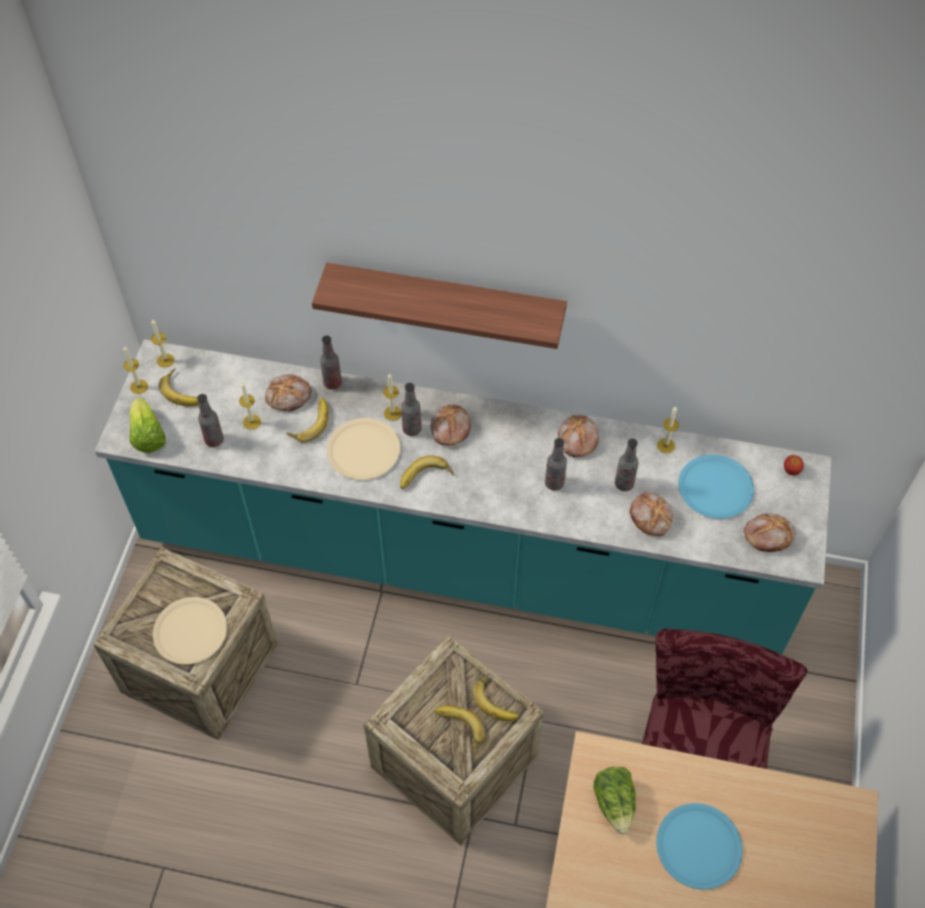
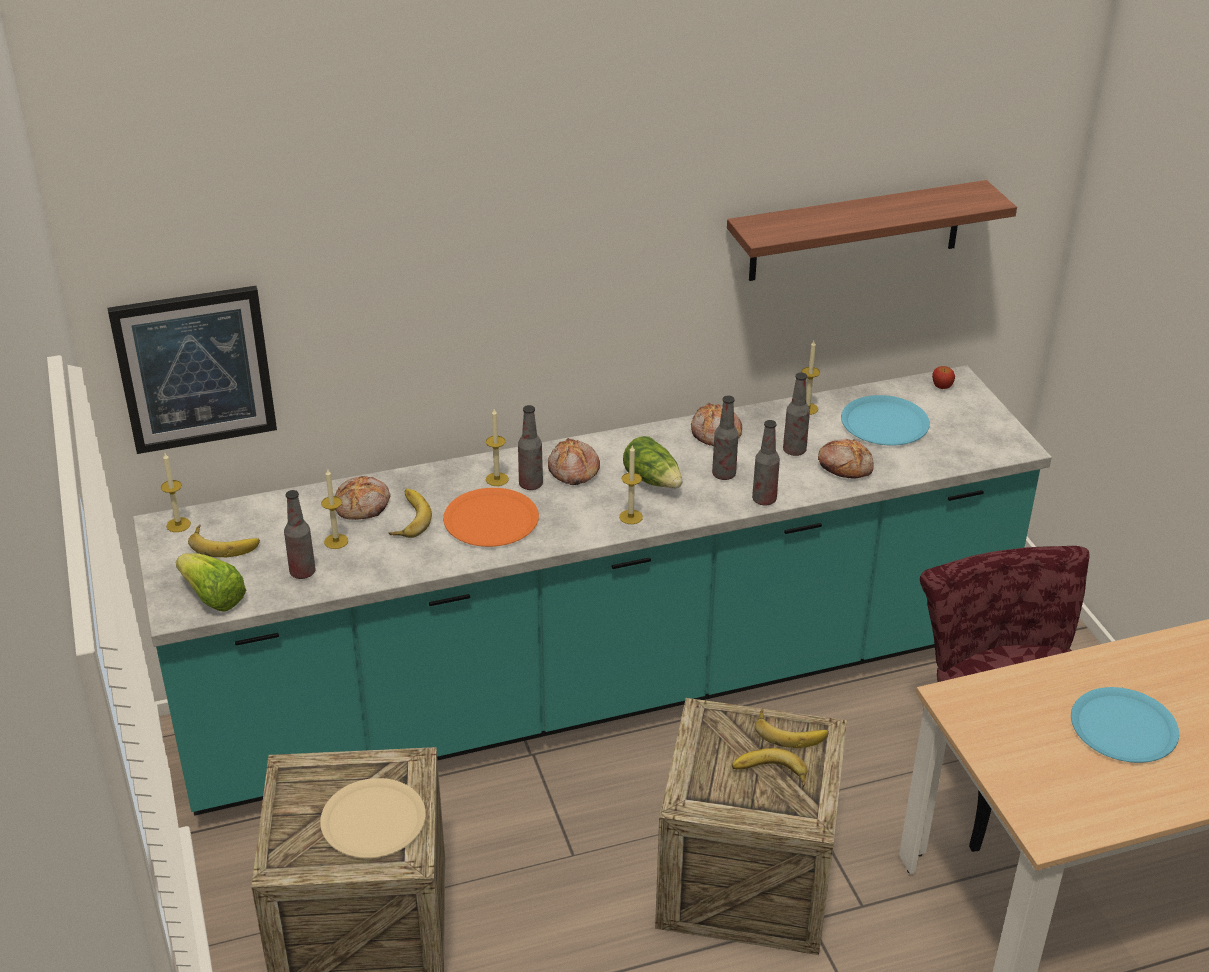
camera: 30 degrees left, 20 degrees down
(139, 386) = (163, 558): candle -> candle (631, 517)
(184, 268) = (195, 369): none -> picture
(332, 383) = (405, 477): bottle -> bottle (764, 500)
(363, 450) = (491, 519): beige plate -> orange plate
(425, 478) = (583, 518): banana -> none
(445, 301) = (532, 299): shelf -> shelf (856, 231)
(615, 802) = (1011, 728): lettuce -> lettuce (653, 481)
(767, 535) = (967, 440): bread -> none

